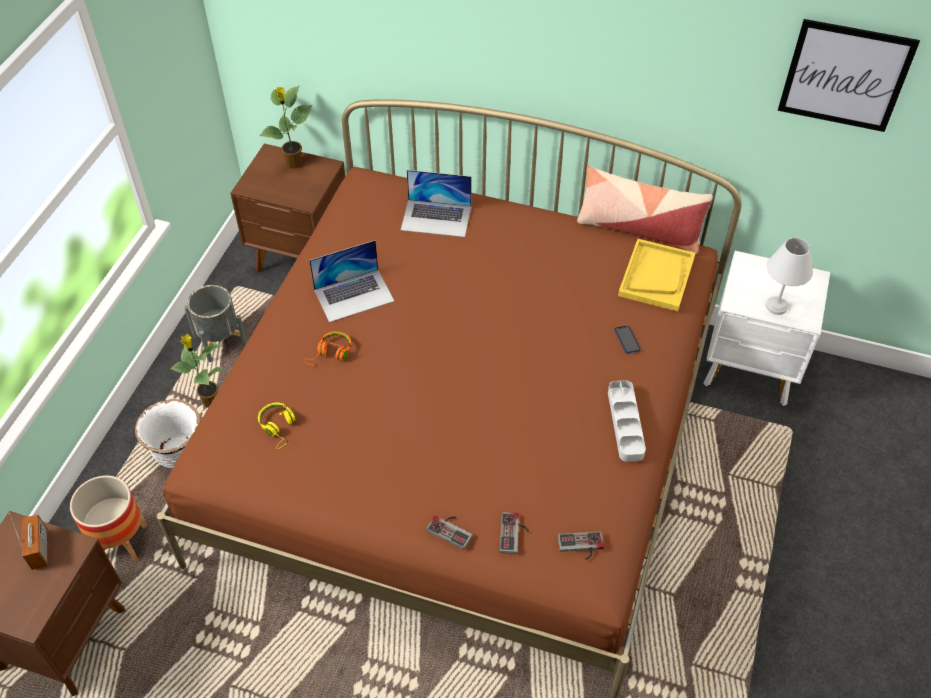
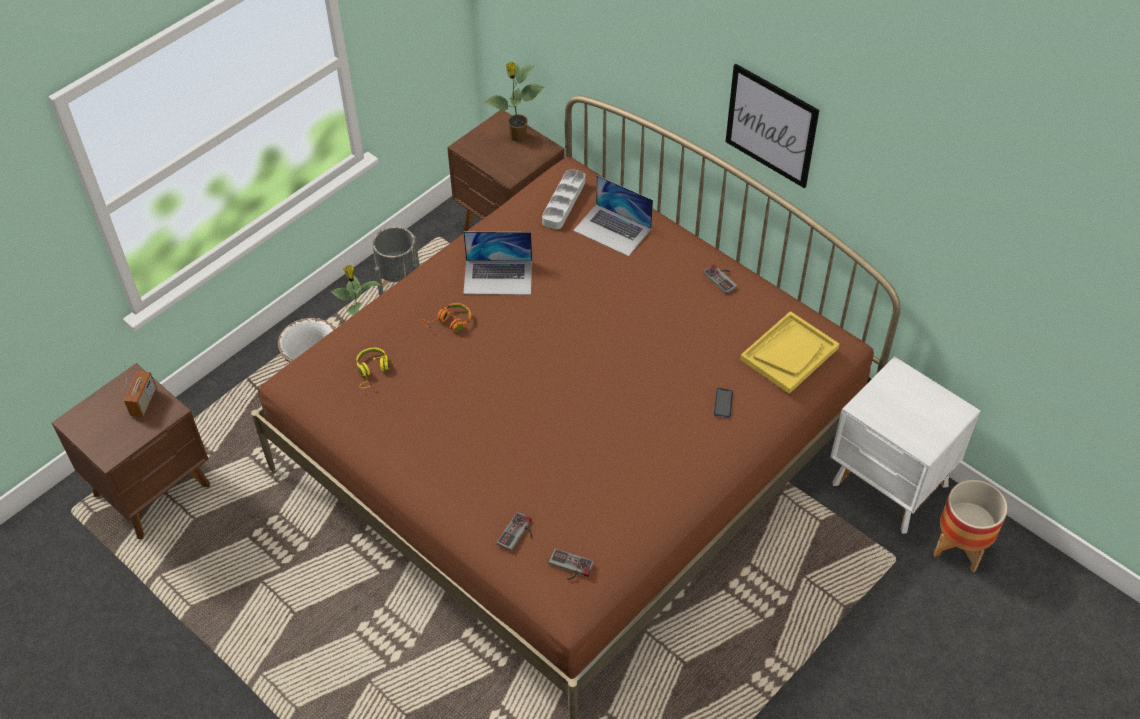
camera: 25 degrees right, 0 degrees up
(122, 542) = (234, 430): planter -> planter (960, 548)
(451, 529) = (468, 509): game controller -> game controller (723, 278)
(625, 423) = (674, 477): grey tray -> grey tray (564, 202)
(638, 228) = (802, 302): pillow -> none
(776, 305) = (902, 423): white table lamp -> none
(845, 76) = (997, 212): picture -> picture (771, 125)

